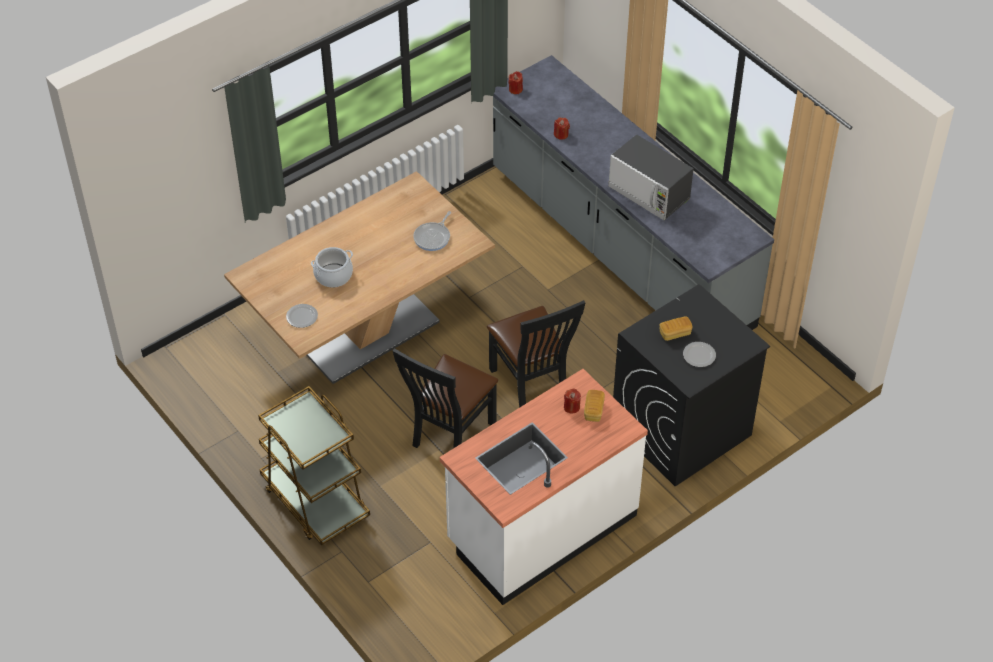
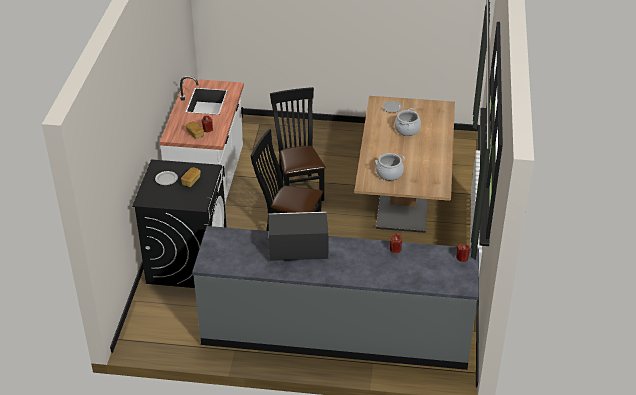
camera: 135 degrees right, 10 degrees down
(315, 501) = (321, 132): brown cart -> none
(433, 237) = (389, 173): frying pan -> cooking pot

